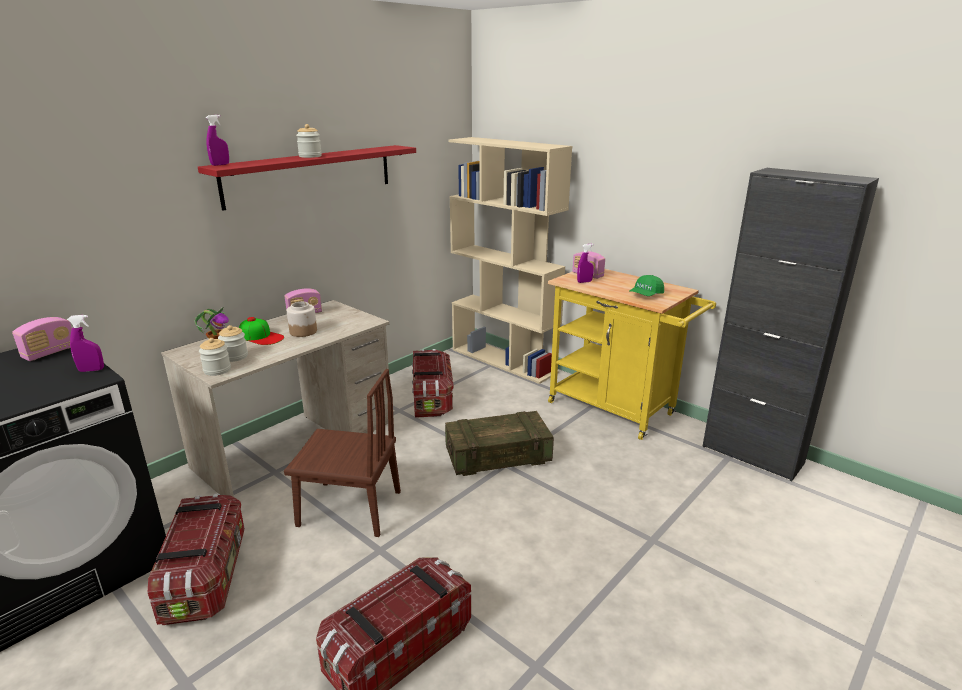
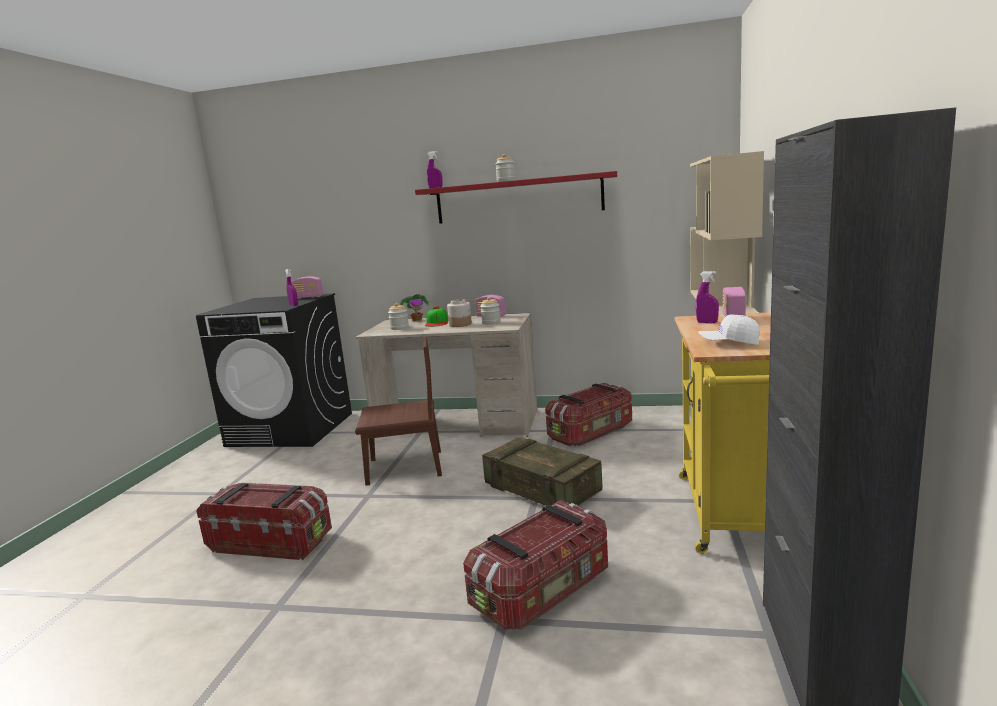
camera: 60 degrees right, 10 degrees down
(206, 576) = (304, 460): storage box -> storage box (544, 591)
(217, 370) = (376, 331): jar -> jar (491, 322)
(349, 508) = (404, 467): brown chair -> brown chair turned 75 degrees counterclockwise
(645, 295) = (729, 343): green cap -> white cap

